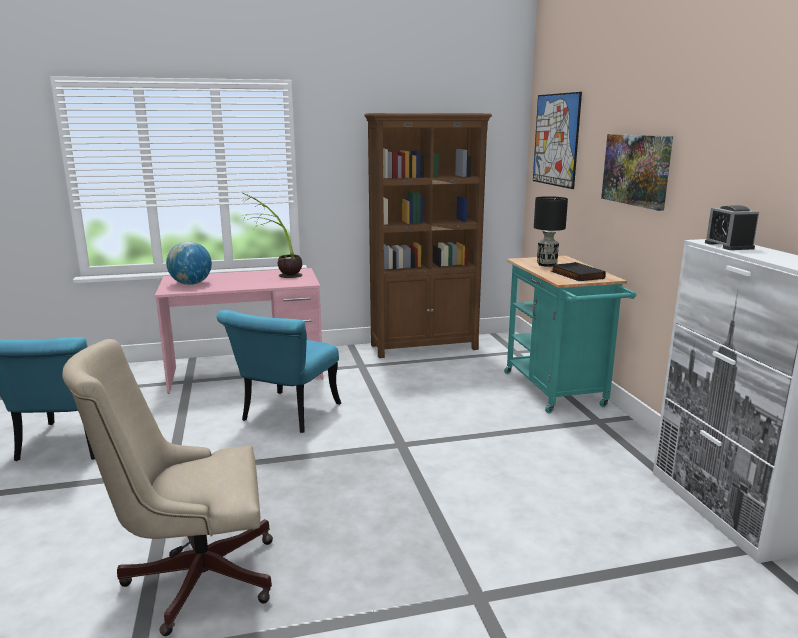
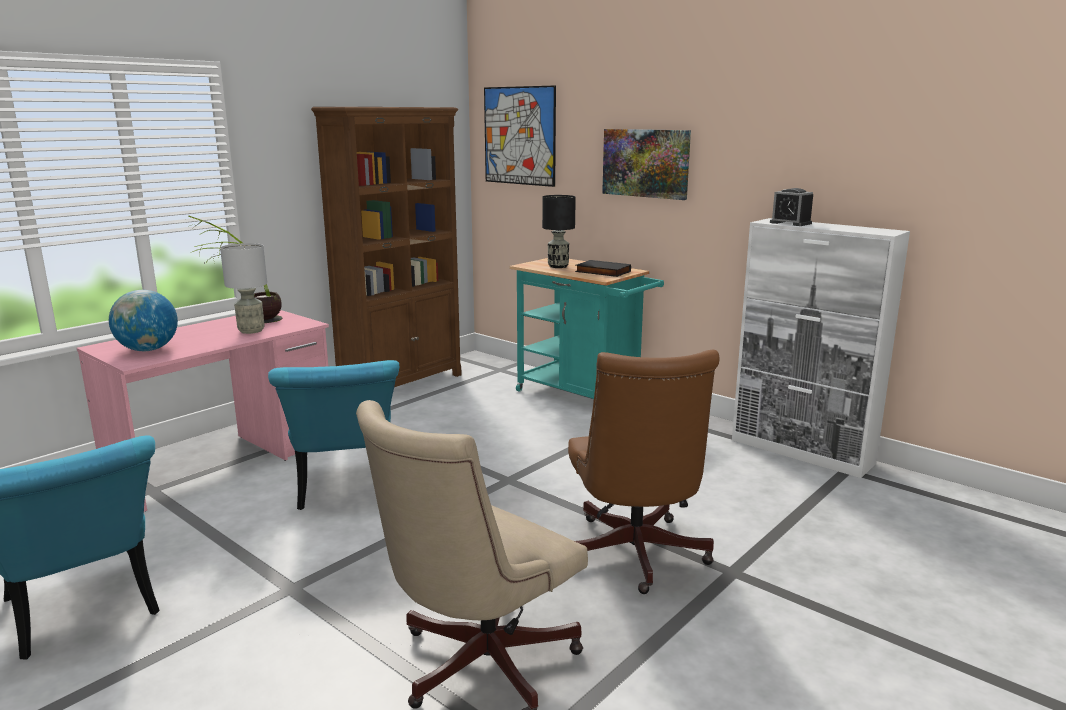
camera: 35 degrees left, 0 degrees up
(266, 281) = (250, 331): none -> grey table lamp
(412, 546) = (635, 557): none -> brown office chair

